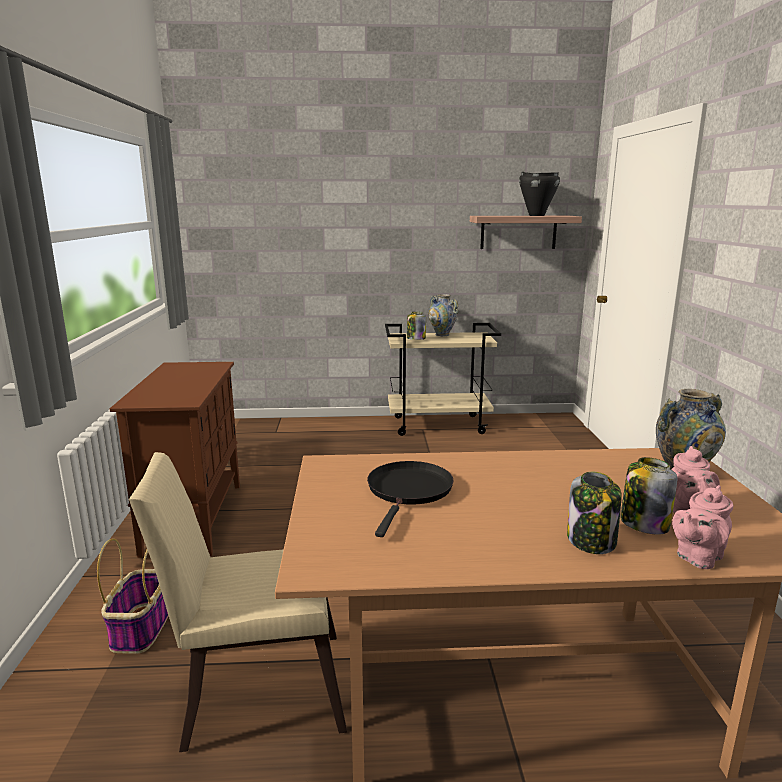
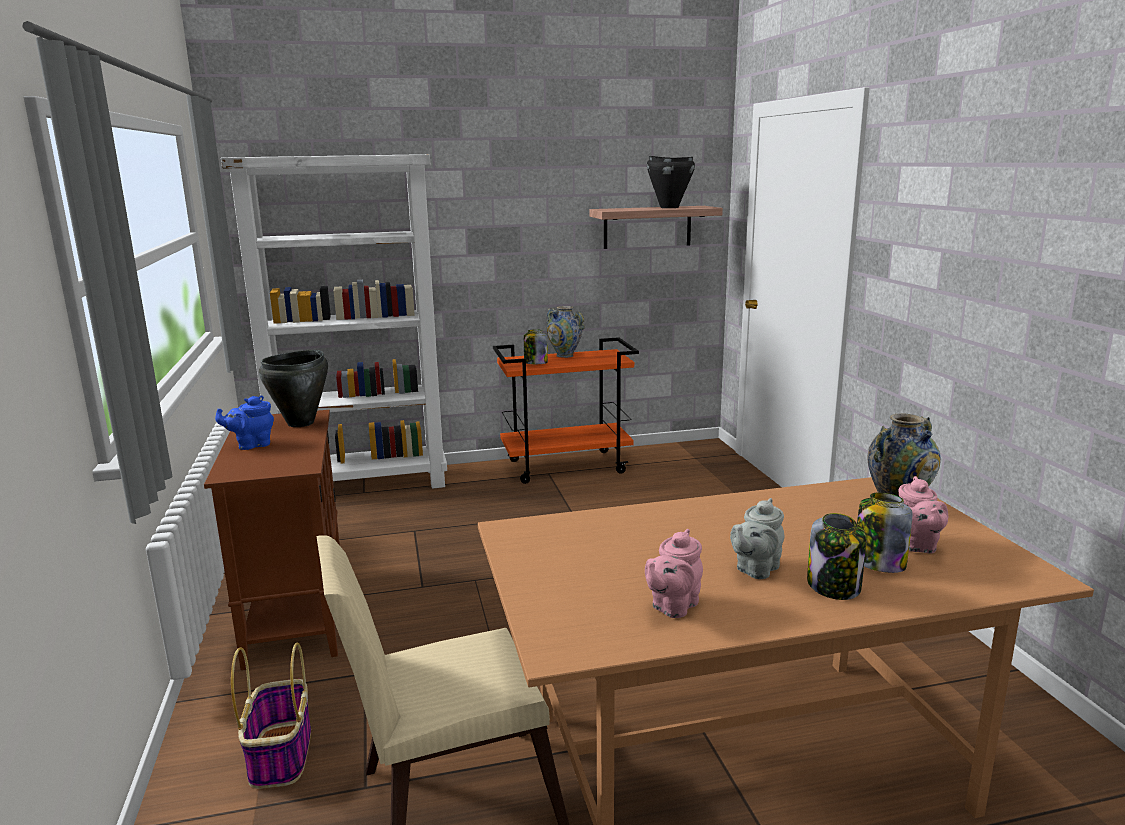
camera: 10 degrees left, 0 degrees up
(161, 383) = (251, 445): none -> blue teapot
(207, 370) = (301, 423): none -> black cooking pot
(277, 426) = (363, 485): none -> white bookcase
(409, 491) = (620, 553): black frying pan -> none
(439, 425) = (567, 466): beige cart -> orange cart
(523, 518) = (755, 569): none -> grey teapot
(697, 557) = (941, 592): pink teapot -> pink teapot (672, 606)

